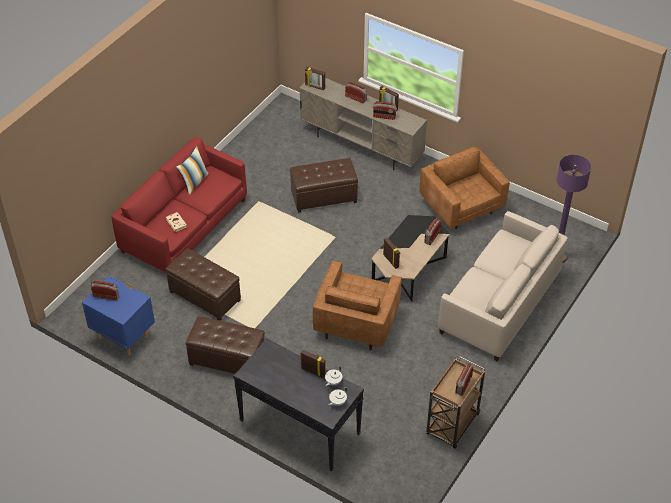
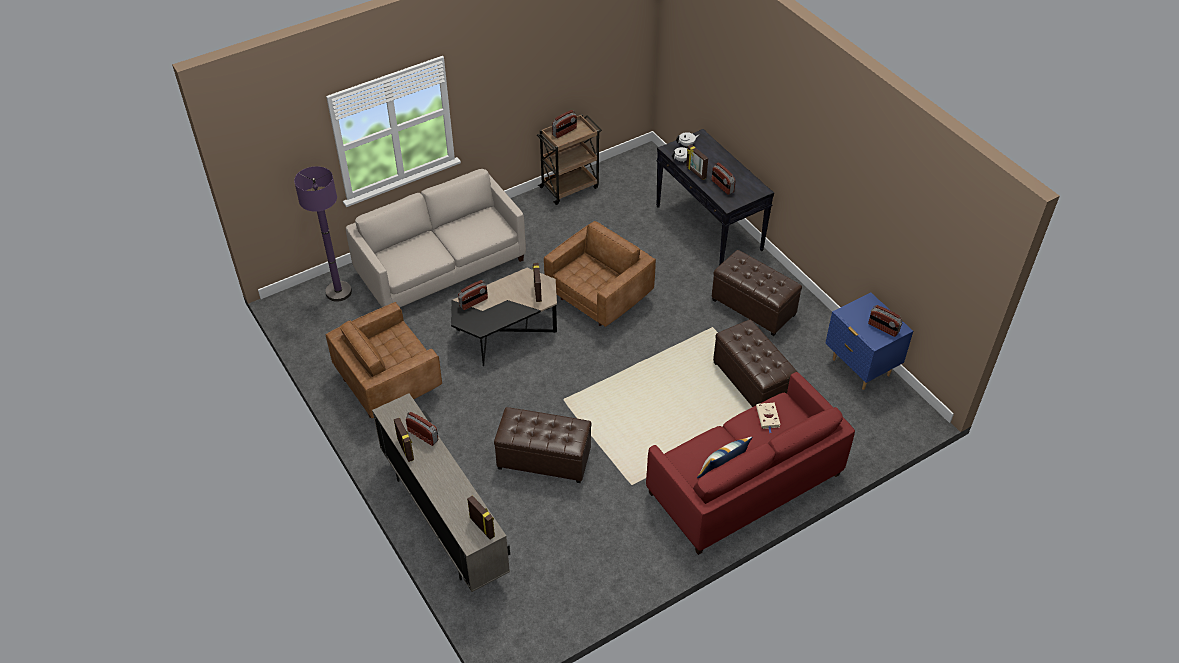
camera: 155 degrees left, 0 degrees up
(356, 98) = (438, 482): radio -> radio (722, 186)
(461, 207) = (388, 383): brown armchair -> brown armchair turned 60 degrees clockwise

